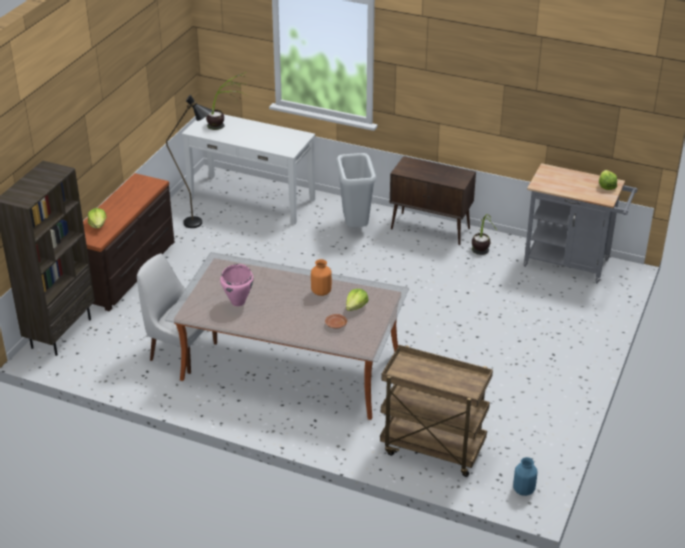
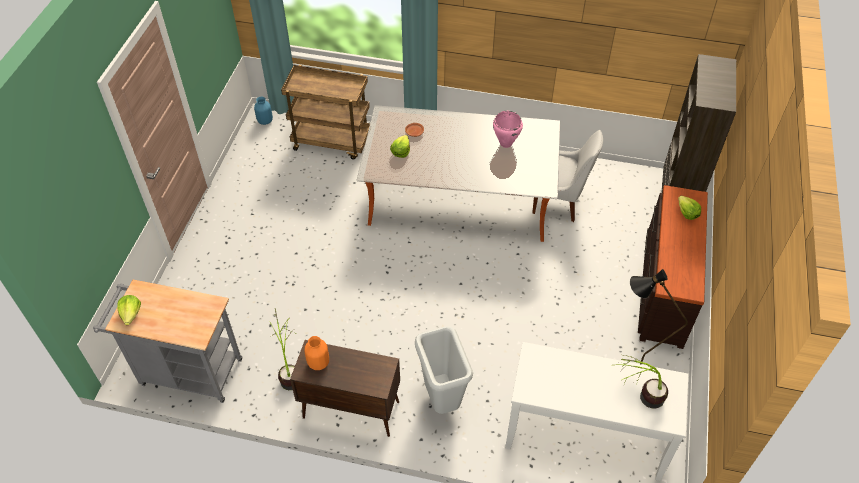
camera: 170 degrees right, 15 degrees up
(321, 291) = (436, 164): orange vase -> orange vase (318, 363)

